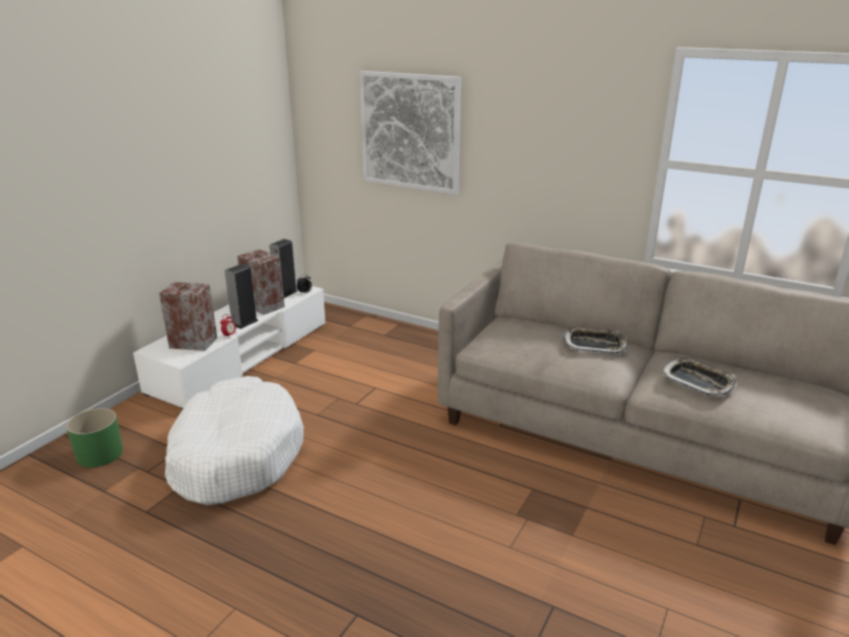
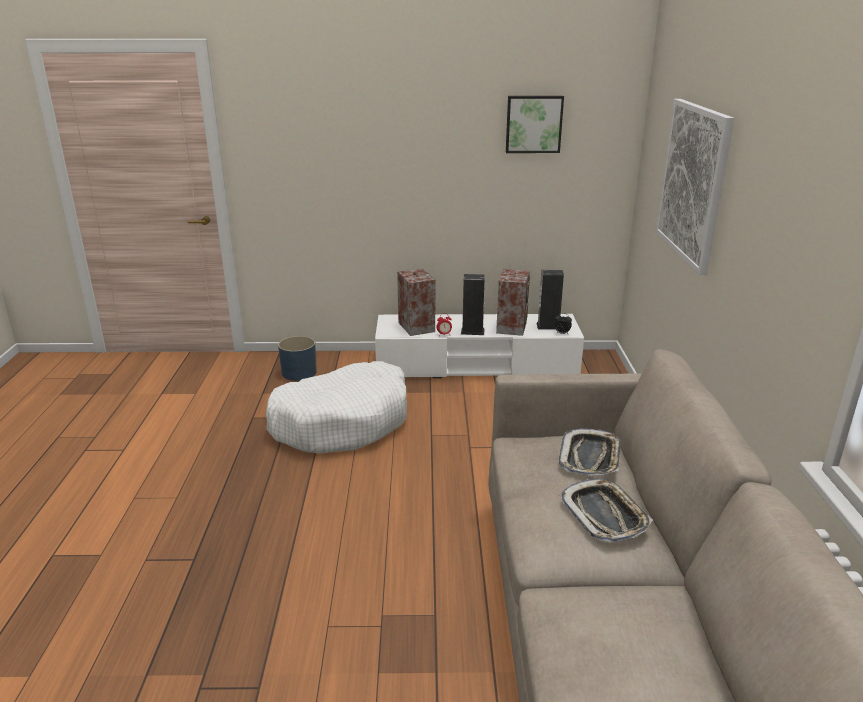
camera: 60 degrees right, 0 degrees up
(100, 454) = (299, 373): green planter -> blue planter
(221, 111) = (533, 124): none -> picture
(698, 381) = (610, 636): tray -> tray (590, 457)

